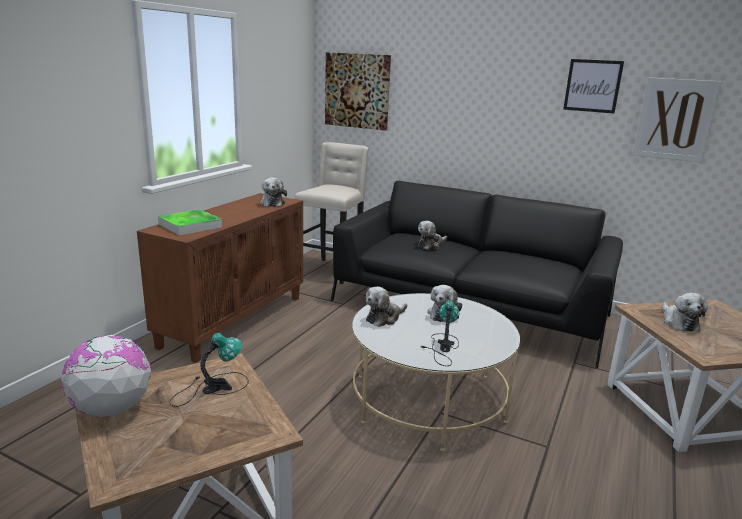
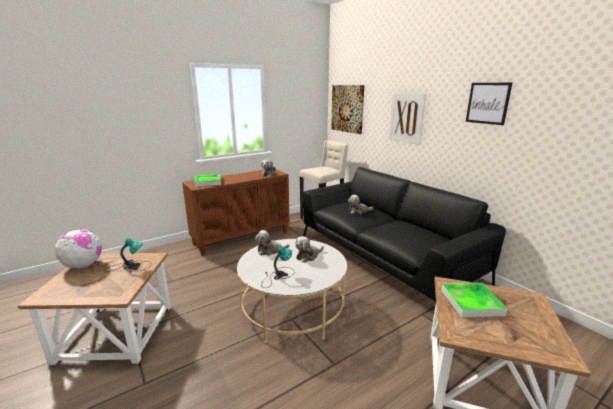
camera: 30 degrees right, 0 degrees up
(675, 119) = (554, 131): picture -> picture (406, 118)
(679, 322) = (471, 302): plush toy -> tray

